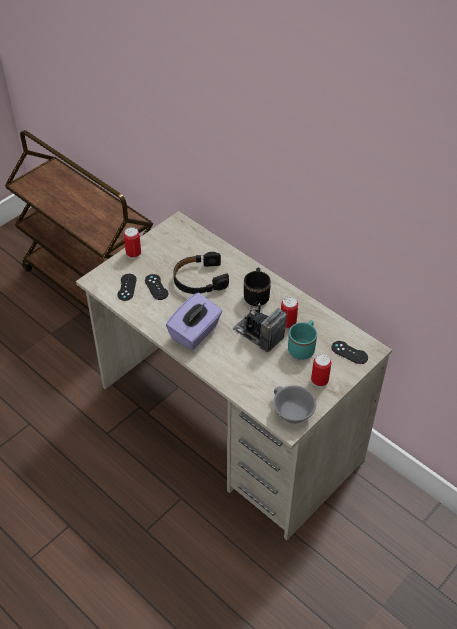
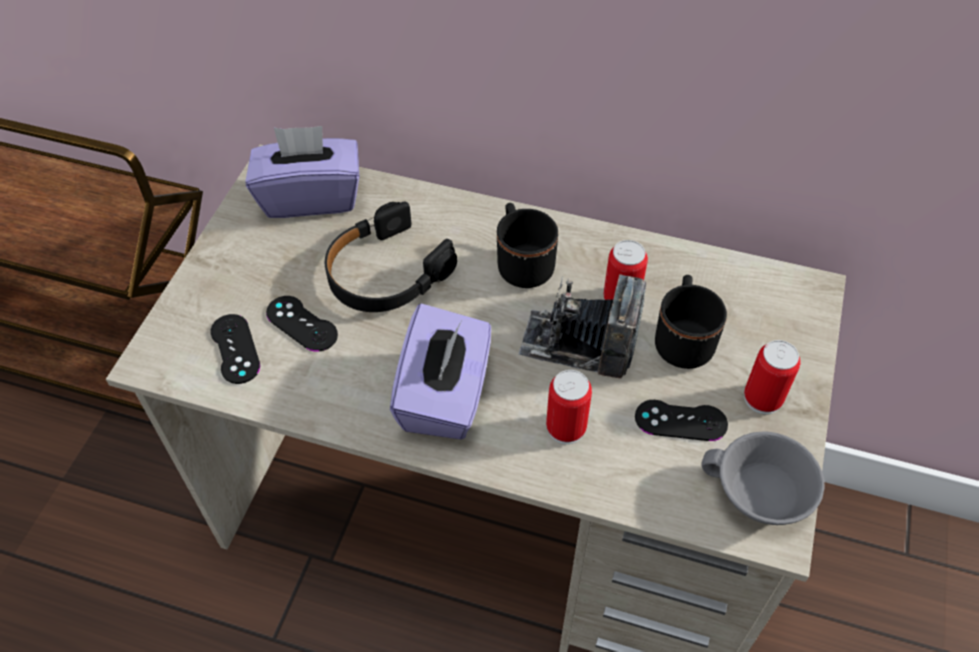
camera: 25 degrees left, 5 degrees up
(133, 253) = (210, 267): can -> can (566, 427)
(187, 239) = (310, 196): none -> purple tissue box
(303, 347) = (683, 339): turquoise mug -> black mug
(349, 352) = (776, 313): black game controller -> black game controller (680, 421)

